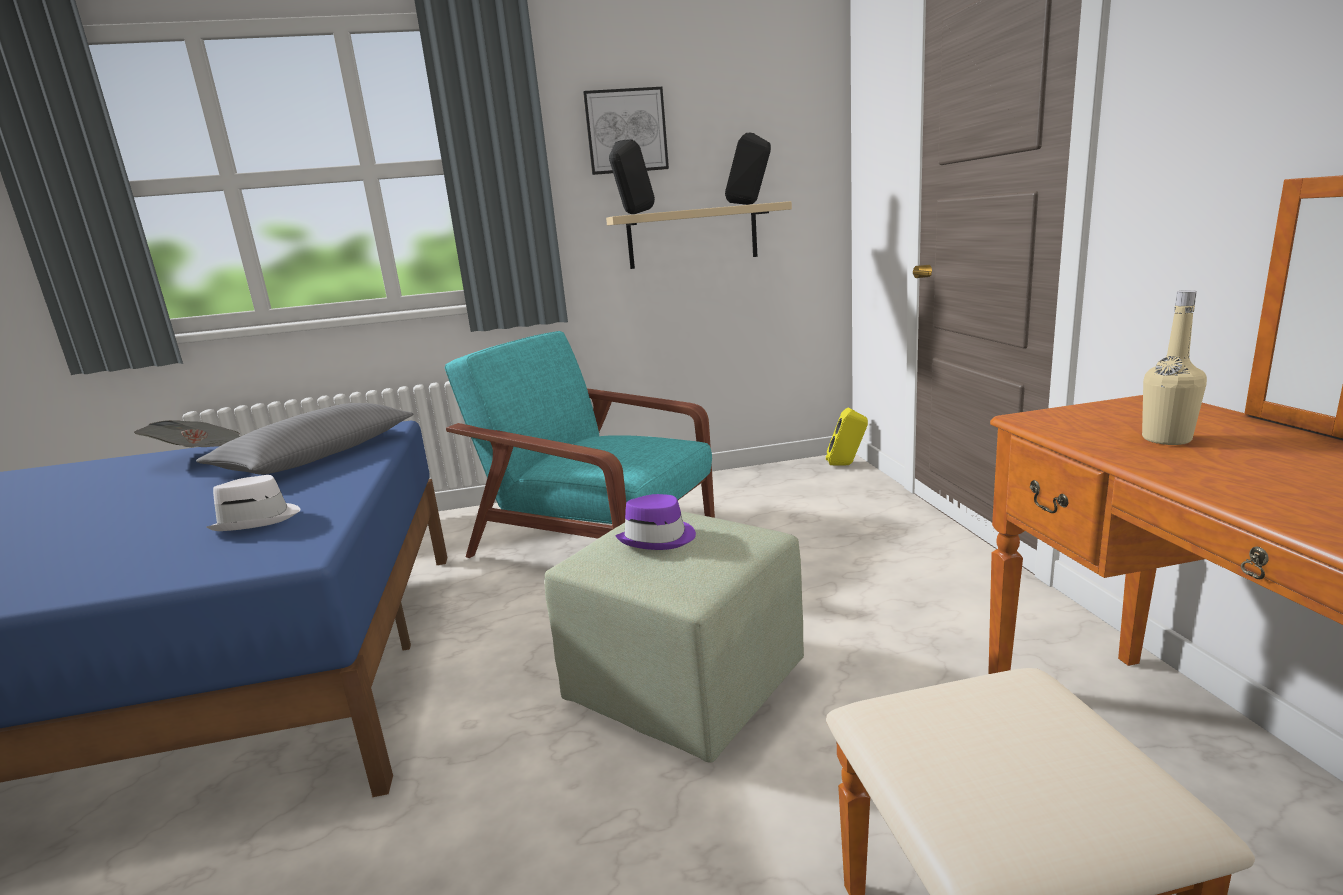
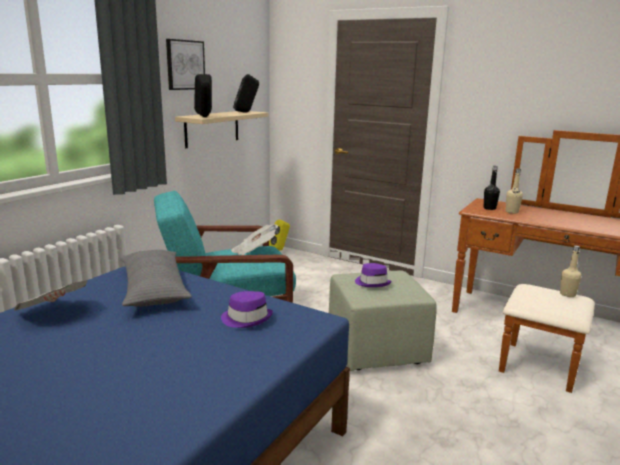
camera: 50 degrees left, 0 degrees up
(258, 520) = (246, 318): white hat -> purple hat
(640, 444) = (254, 251): none -> newspaper
(1108, 767) = (567, 294): none -> beige bottle
(1113, 420) = (489, 208): none -> black bottle

